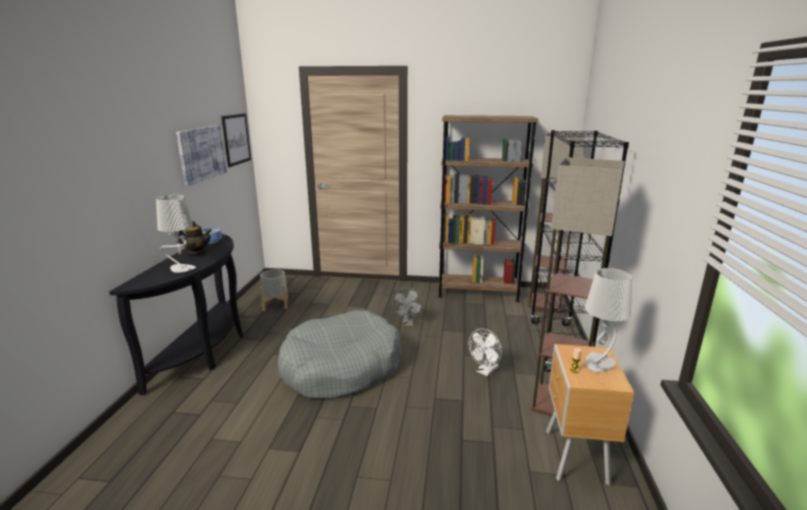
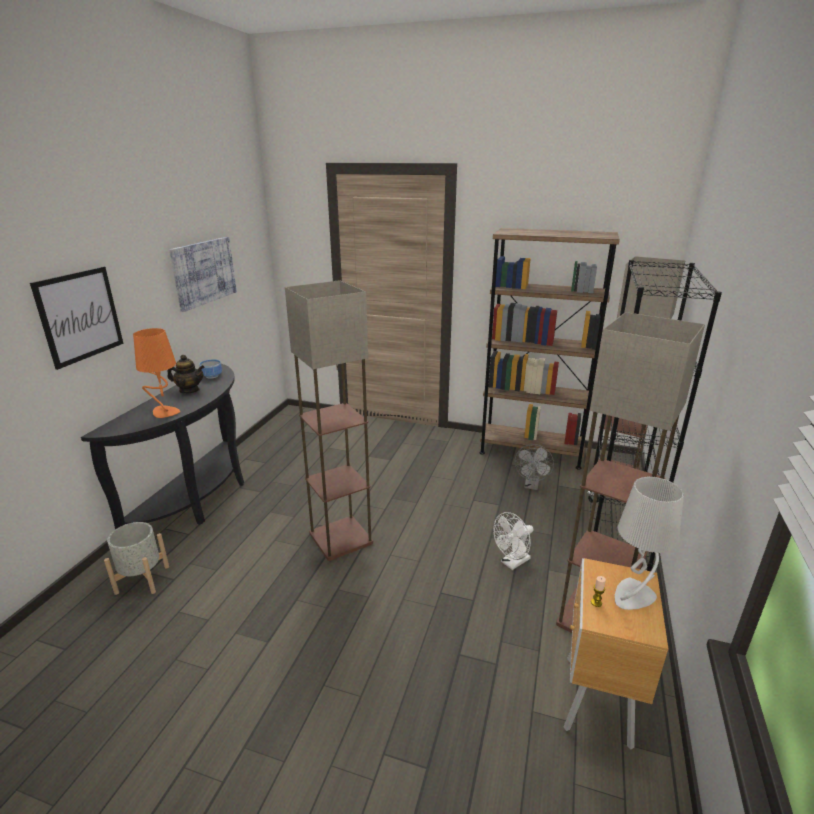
camera: 10 degrees right, 5 degrees up
(181, 269) = (164, 412): grey table lamp -> orange table lamp
(236, 139) = (251, 251): picture -> picture (80, 316)
(275, 304) = (288, 447): grey planter -> grey planter (142, 579)
(341, 367) = (341, 537): grey dog bed -> floor lamp
(408, 323) = (434, 486): grey fan -> grey fan (531, 485)

